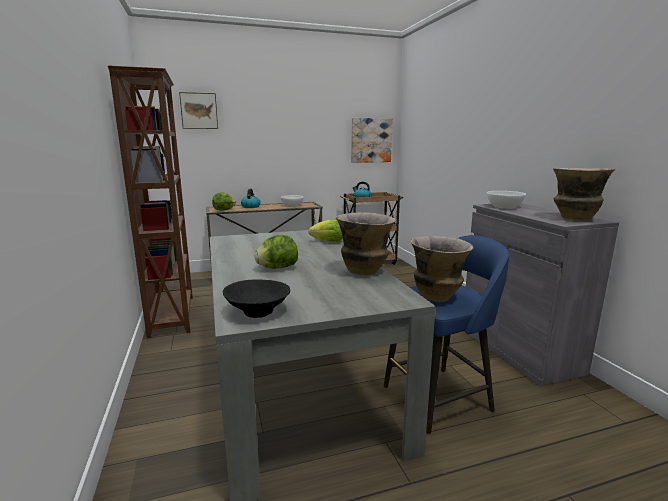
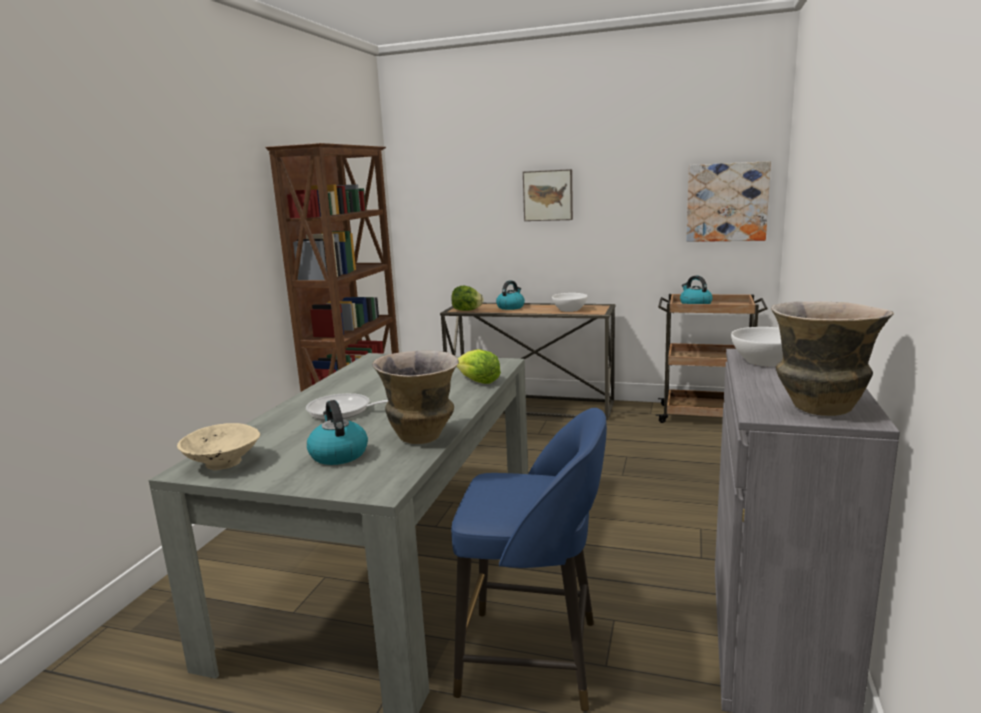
camera: 35 degrees right, 0 degrees up
(199, 111) = (453, 170): picture -> picture (548, 195)
(257, 312) = (222, 463): black bowl -> beige bowl
(277, 268) = (345, 411): lettuce -> frying pan
(333, 289) = (338, 454): none -> kettle
(437, 297) = (498, 497): vase -> none

